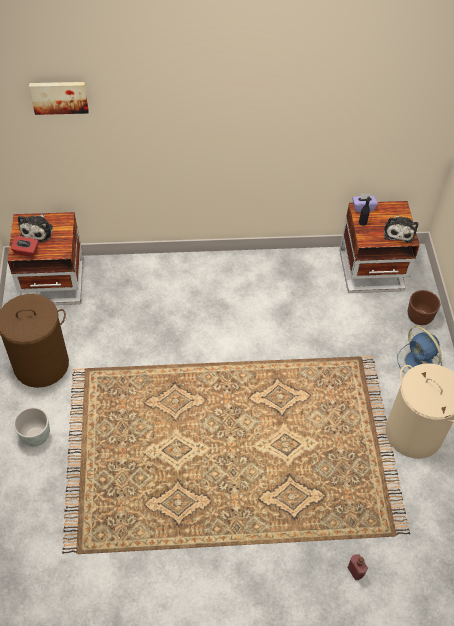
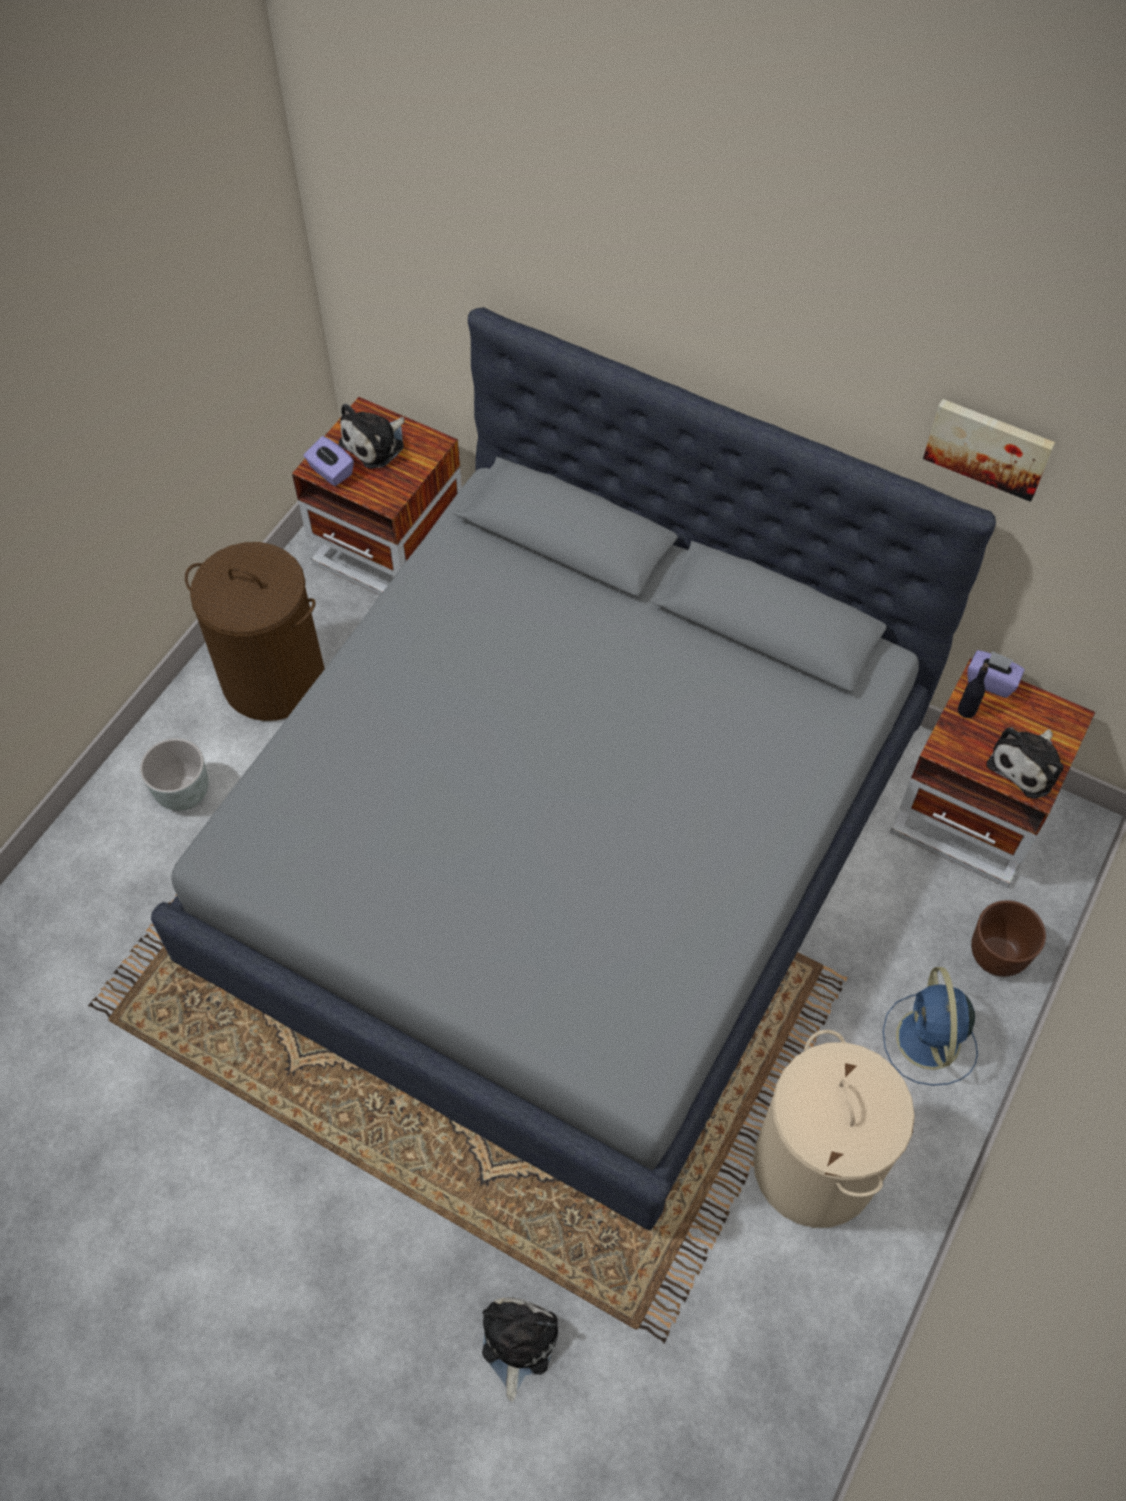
camera: 35 degrees right, 5 degrees up
(26, 251) = (330, 472): red tissue box -> purple tissue box
(59, 96) = (453, 212): picture -> picture (989, 447)
(224, 365) = (564, 843): none -> grey bed
(355, 571) = (517, 1342): red bottle -> plush toy

